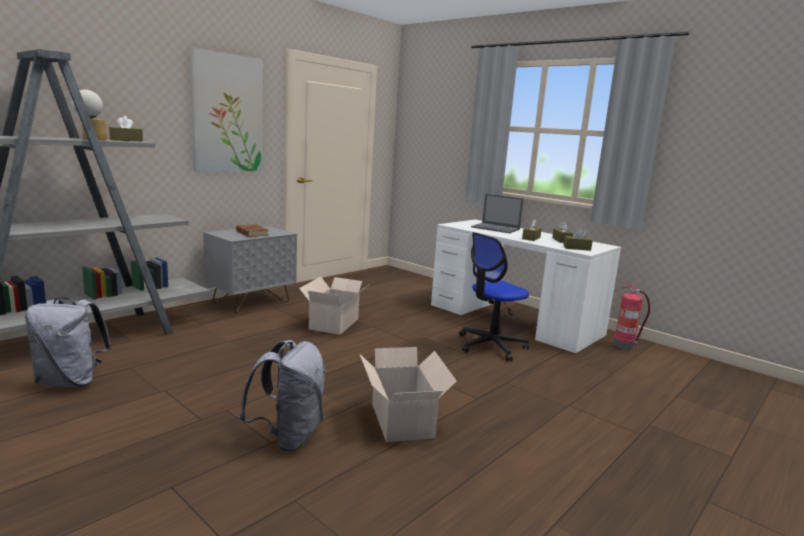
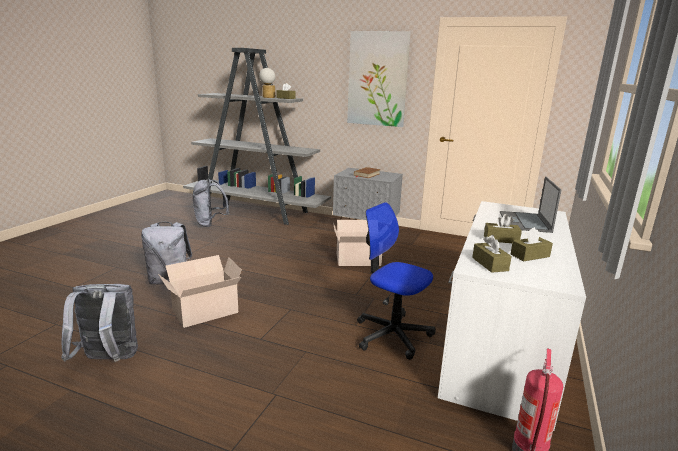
camera: 70 degrees right, 5 degrees up
(495, 496) = (108, 361): none -> grey backpack

